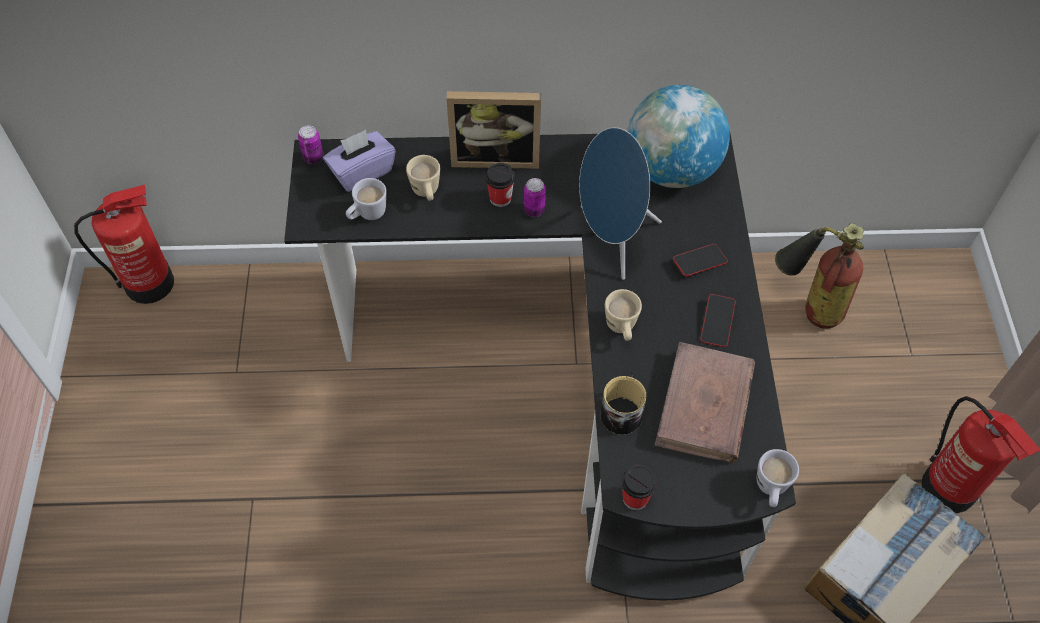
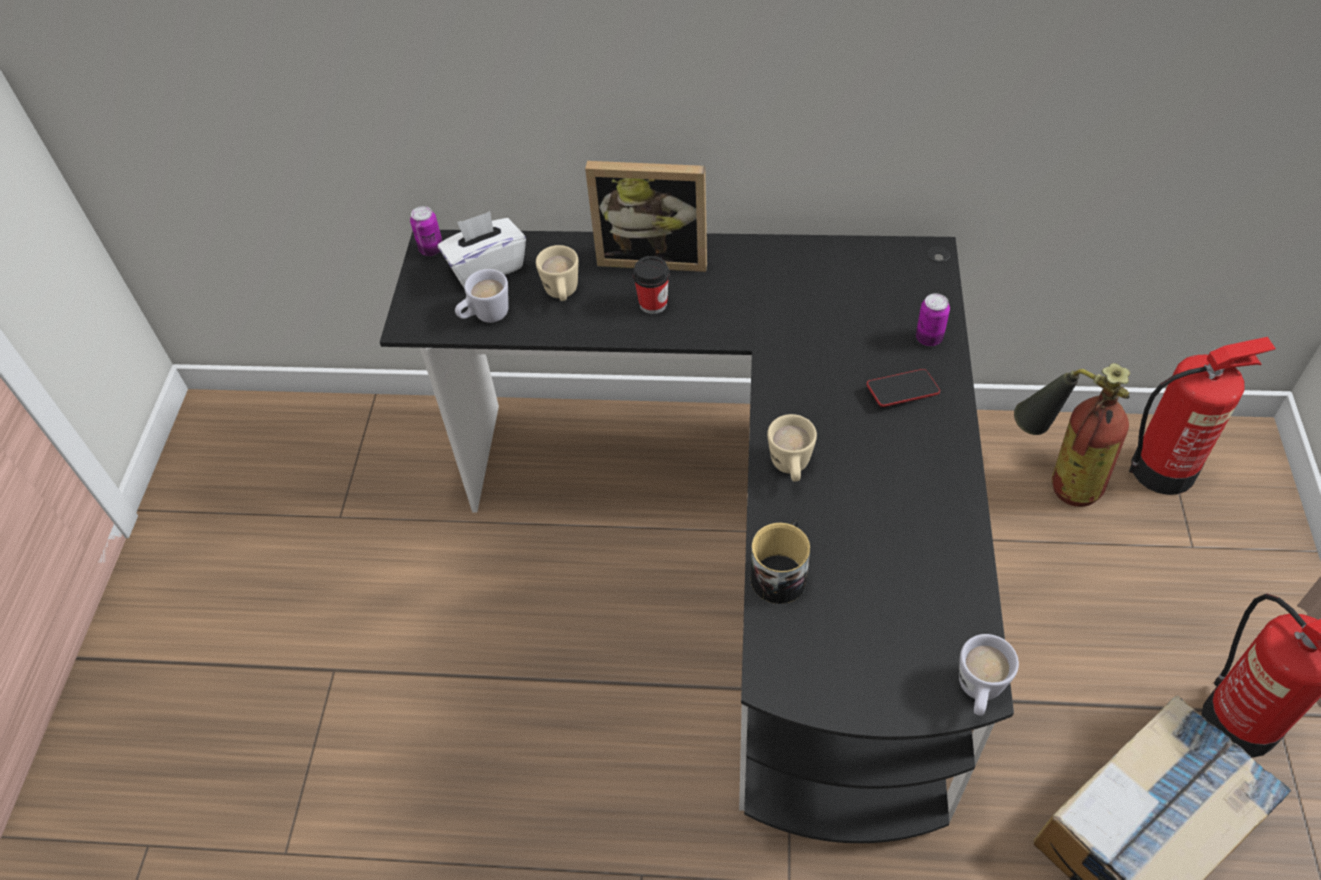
camera: 10 degrees right, 5 degrees down
(150, 283) = (259, 410): fire extinguisher -> fire extinguisher (1164, 469)
(361, 172) = (486, 267): purple tissue box -> white tissue box
(534, 210) = (694, 319): can -> can (929, 338)
(612, 239) = (790, 358): blue speaker -> none
(635, 498) = (786, 689): cup -> none
(671, 169) = (875, 279): globe -> none
(704, 406) = (894, 574): brown book -> none
(717, 322) = (920, 467): phone -> none

